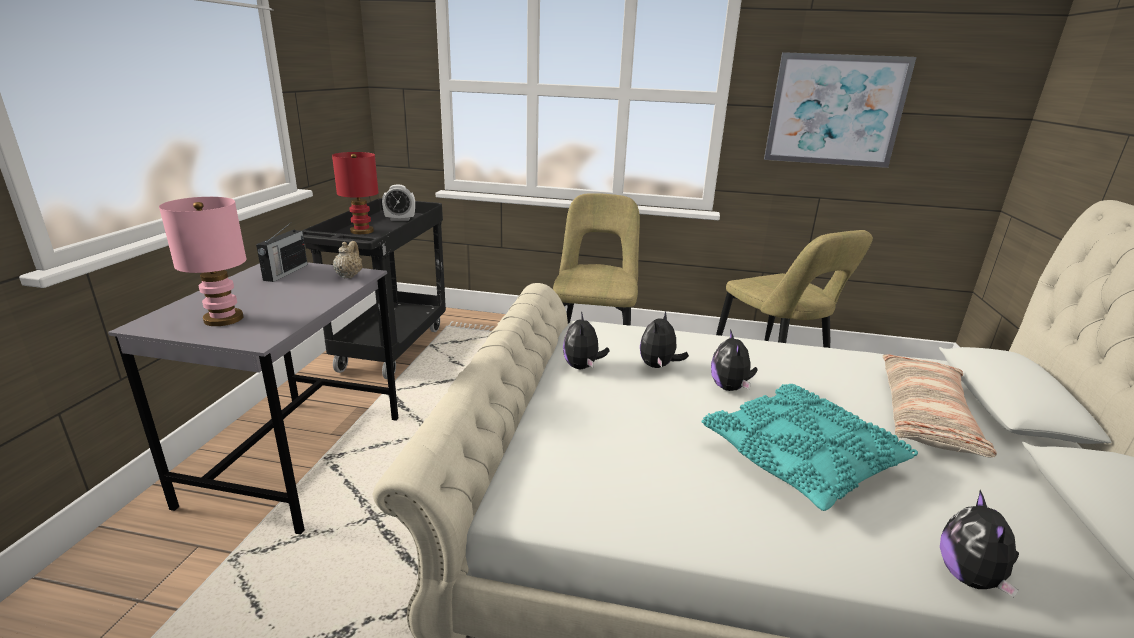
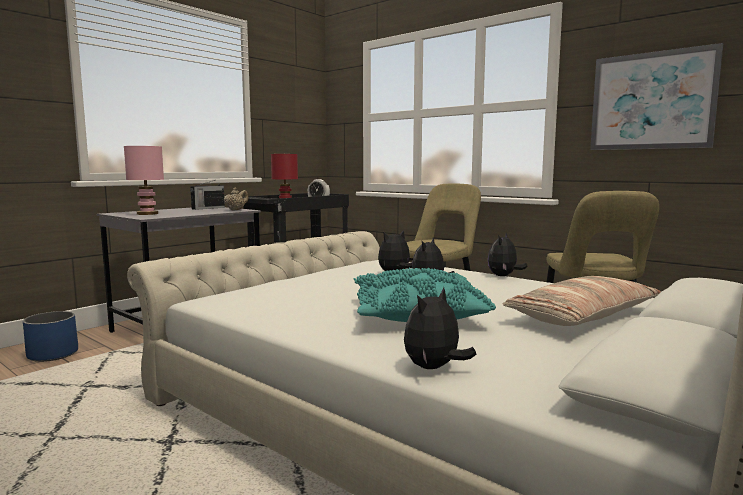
camera: 30 degrees right, 15 degrees down
(118, 601) = (53, 354): none -> blue planter
(582, 367) = (343, 270): plush toy -> plush toy (503, 276)

